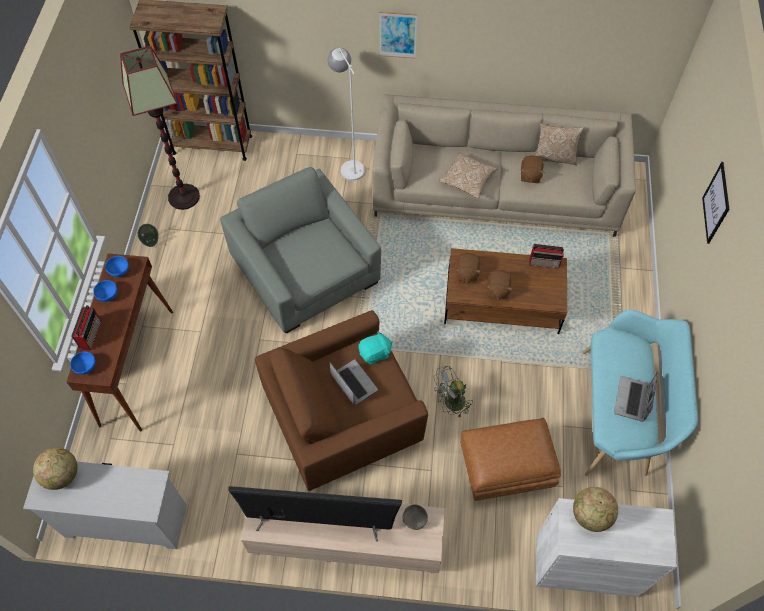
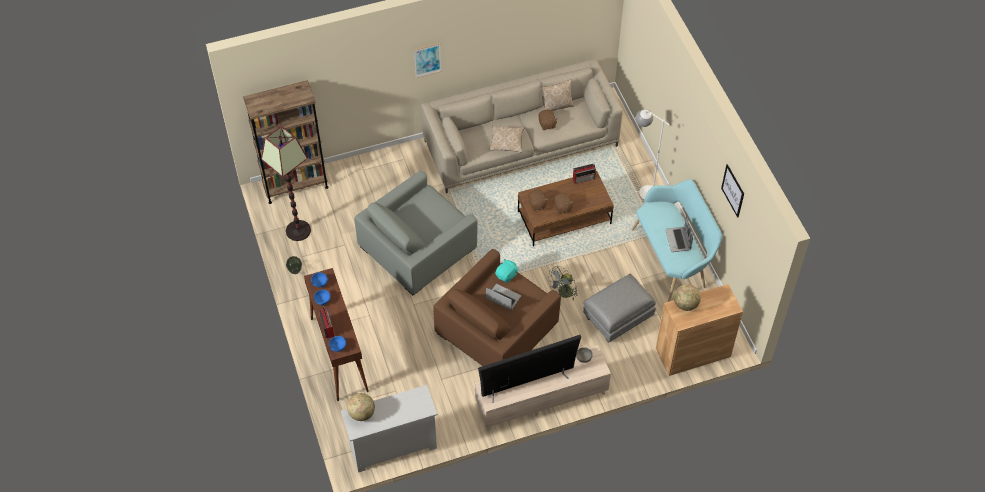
camera: 25 degrees left, 5 degrees down
(305, 269) = (417, 246): grey armchair -> grey armchair turned 75 degrees counterclockwise
(349, 164) = (406, 163): white floor lamp -> white floor lamp (642, 190)
(504, 469) = (617, 319): brown ottoman -> grey ottoman
(586, 565) = (693, 352): white cabinet -> brown cabinet
(716, 203) = (679, 101): picture -> picture (733, 190)

